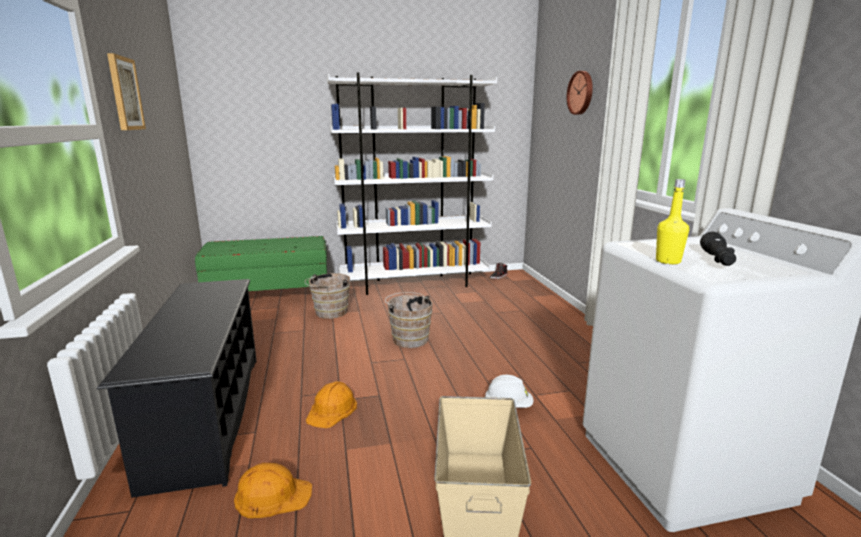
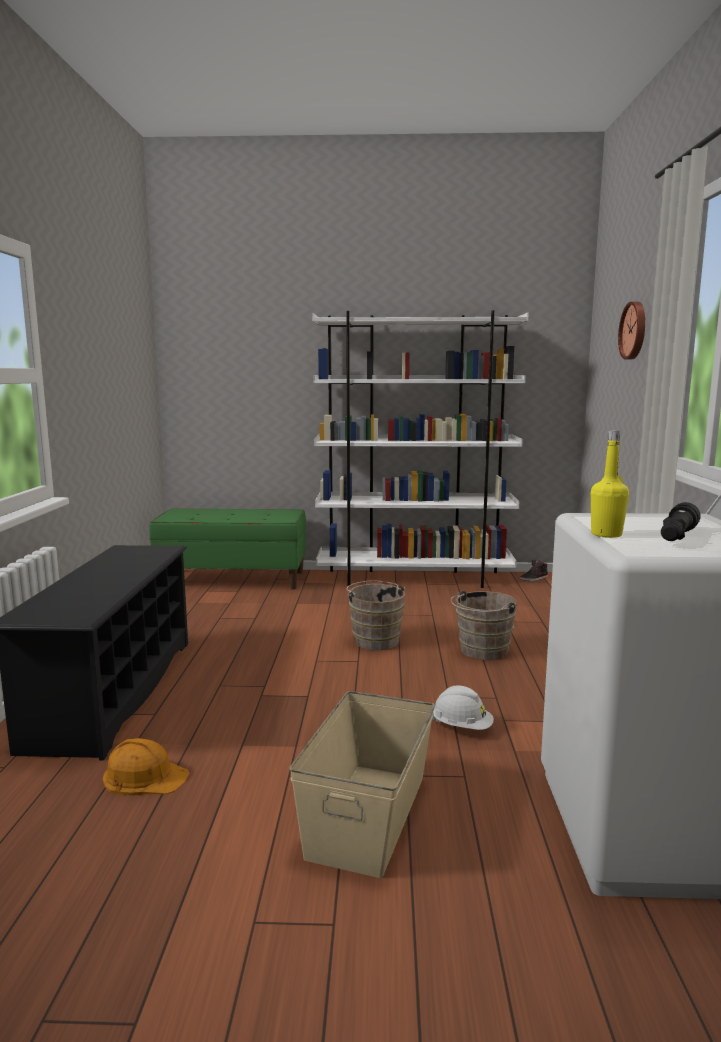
camera: 15 degrees right, 5 degrees down
(124, 94) = (76, 338): picture -> none
(329, 313) = (293, 603): brown bucket -> brown bucket (481, 652)
(332, 410) = (247, 704): orange hard hat -> none

